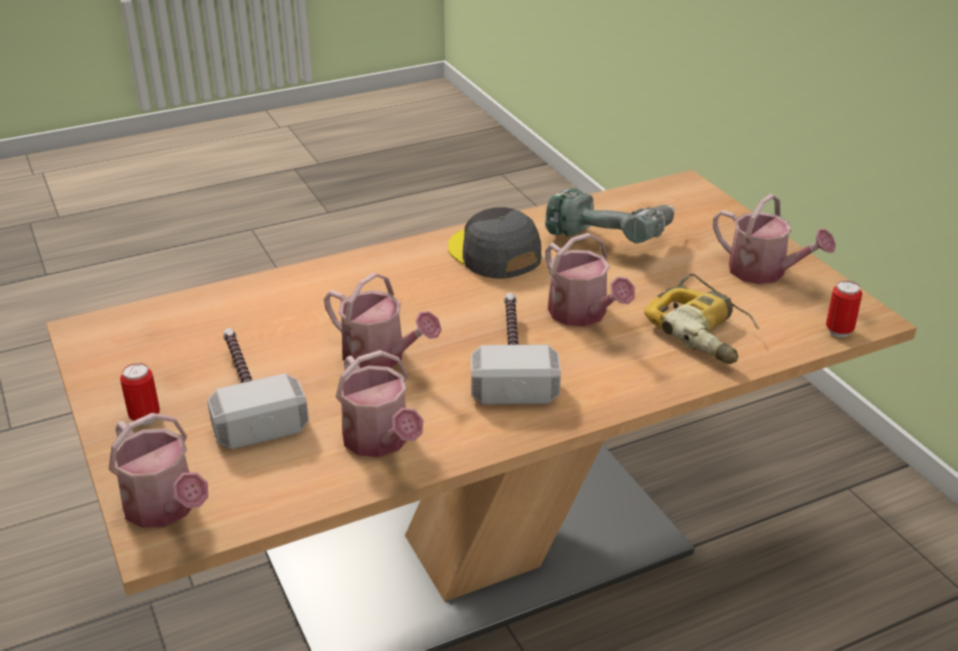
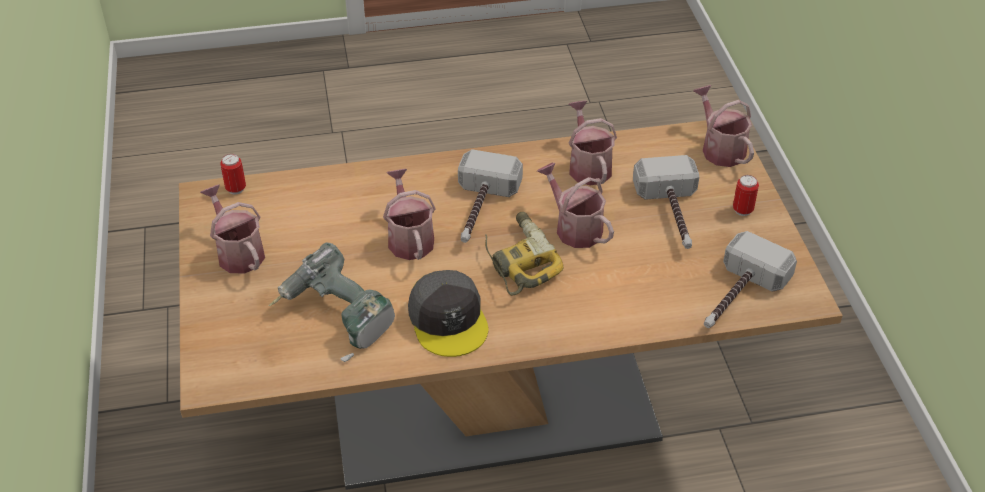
camera: 165 degrees left, 10 degrees up
(171, 318) = (736, 297): none -> hammer
(704, 331) = (330, 206): power drill -> power drill (518, 260)

